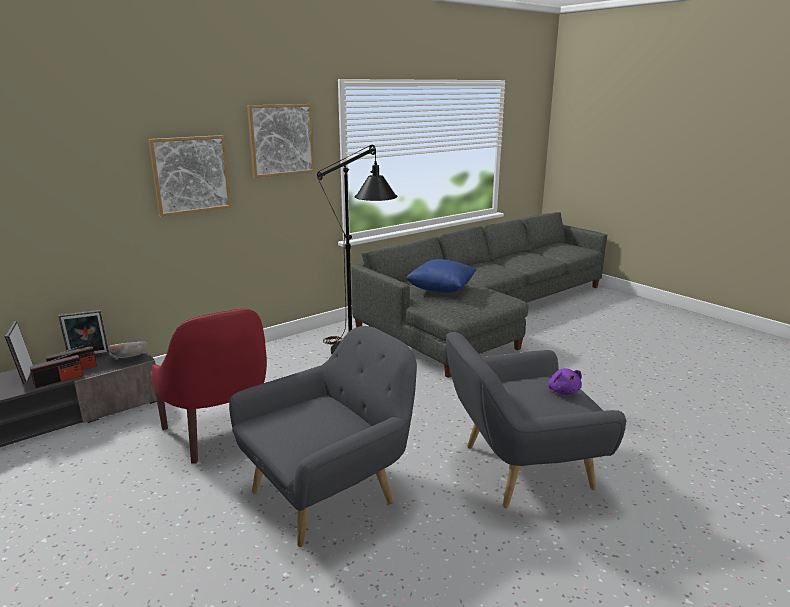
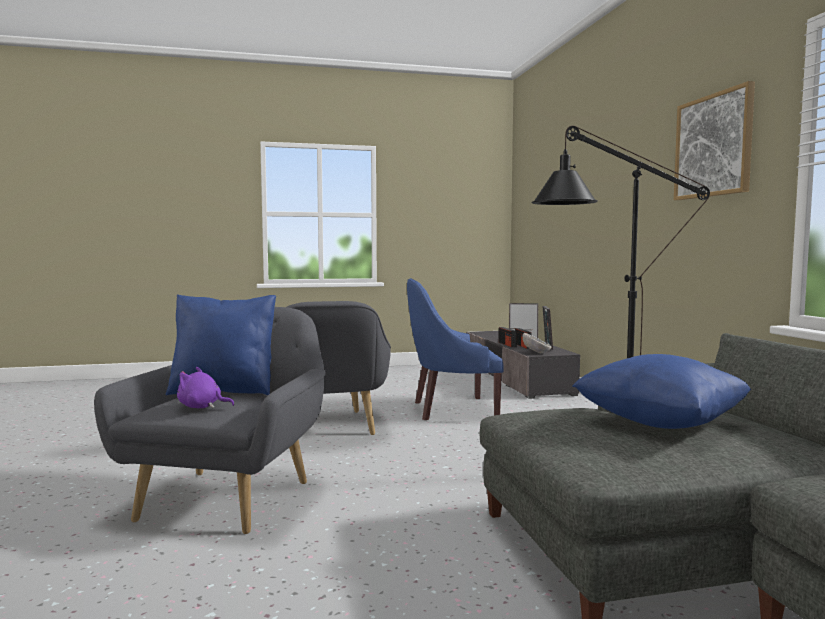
camera: 115 degrees right, 15 degrees down
(191, 174) = (631, 197): picture -> none
(221, 433) = (452, 409): red armchair -> blue armchair
(521, 402) = (224, 391): none -> blue pillow

